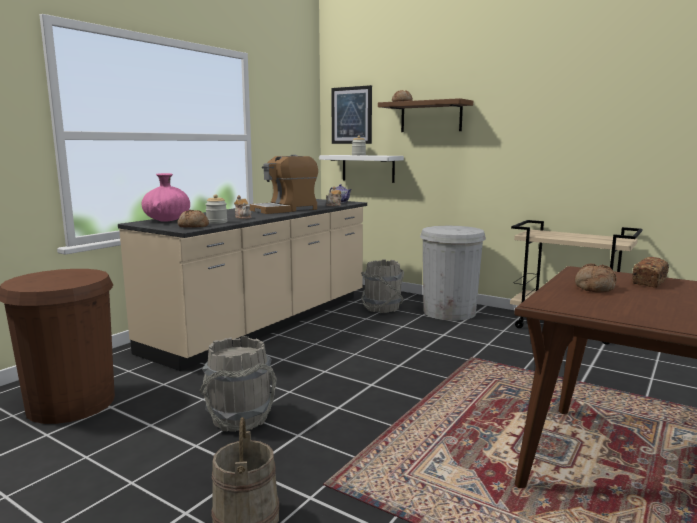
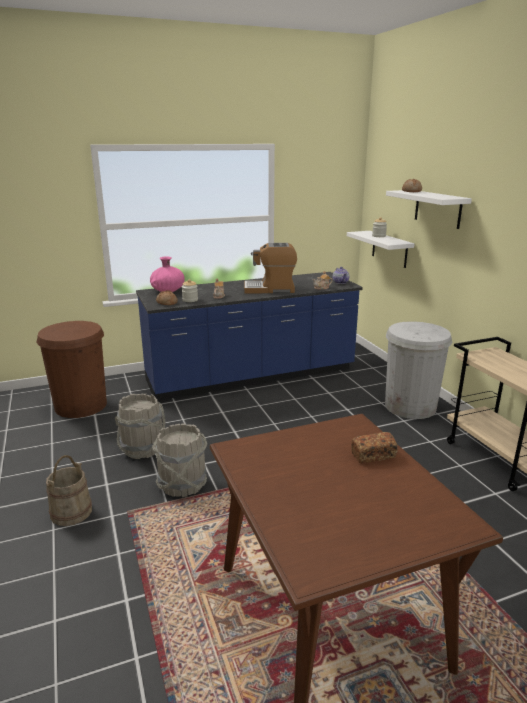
camera: 35 degrees right, 10 degrees up
(265, 323) = (251, 376): beige counter -> blue counter
(352, 115) = (383, 195): picture -> none
(382, 308) = (357, 386): grey bucket -> grey bucket (182, 484)
(431, 117) = (437, 209): brown shelf -> white shelf
(593, 287) = (309, 445): bread -> none

